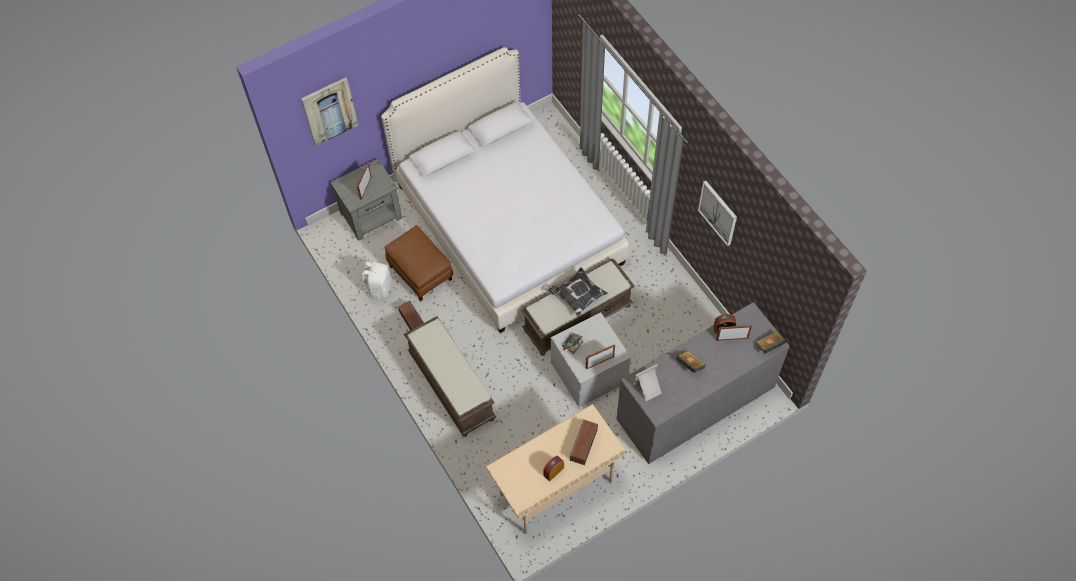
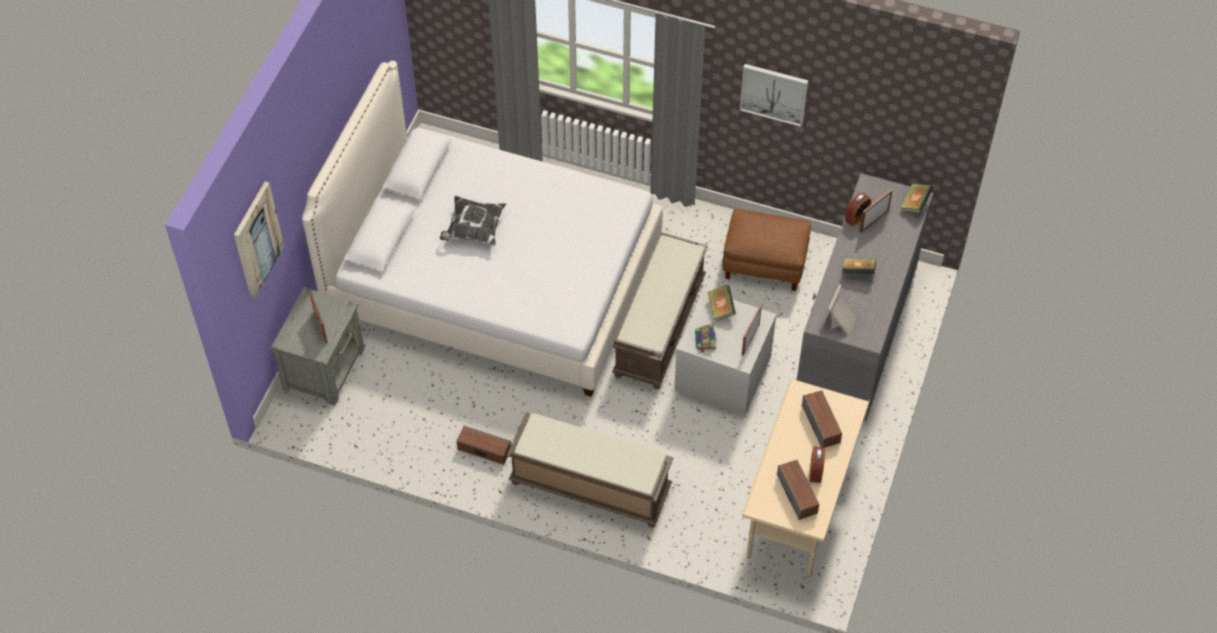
camera: 40 degrees left, 5 degrees down
(379, 289) = (410, 440): white backpack -> none
(421, 272) = (442, 392): brown ottoman -> brown ottoman (765, 263)
(529, 478) = (797, 494): none -> speaker
(578, 296) = (661, 292): pillow -> pillow (473, 229)
(599, 331) = (721, 309): none -> book

